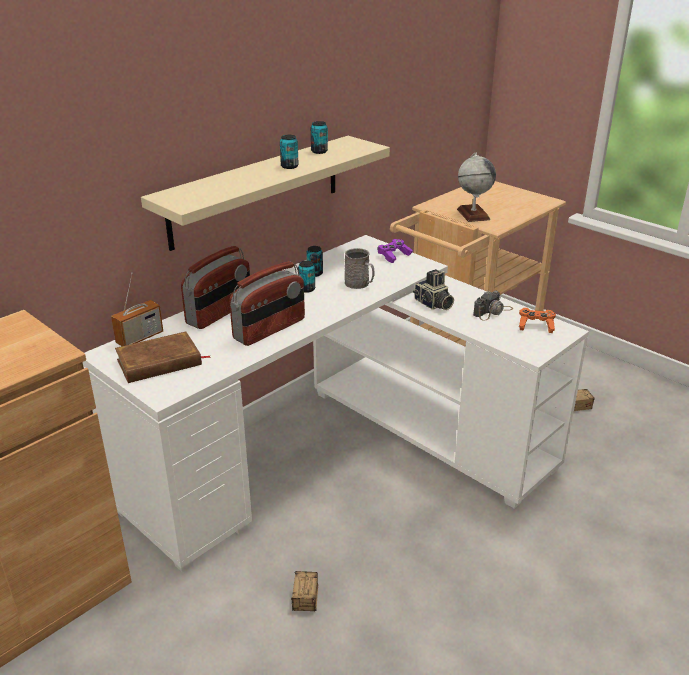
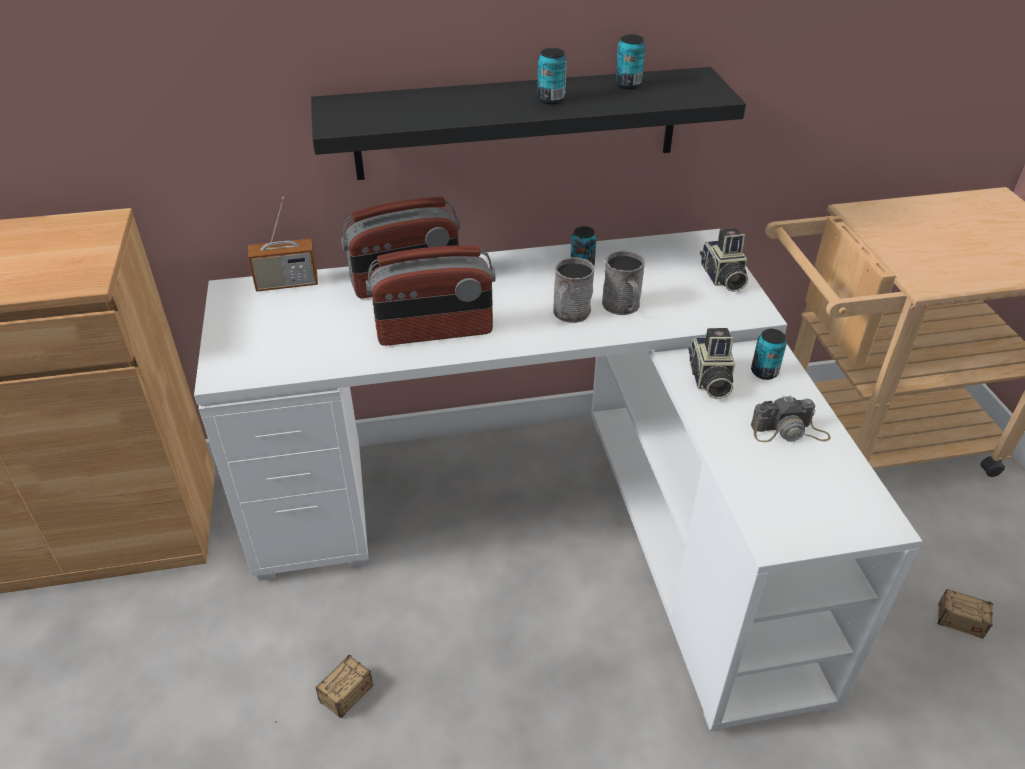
camera: 35 degrees right, 10 degrees up
(159, 362) = (269, 327): brown book -> none
(256, 191) = (517, 124): beige shelf -> black shelf
(307, 289) = (545, 288): can -> can (764, 372)
(335, 296) = (569, 314): none -> grey mug
(394, 256) = (722, 278): purple game controller -> camera
(473, 214) = (911, 249): globe -> none
(535, 326) = (834, 489): orange game controller -> none

